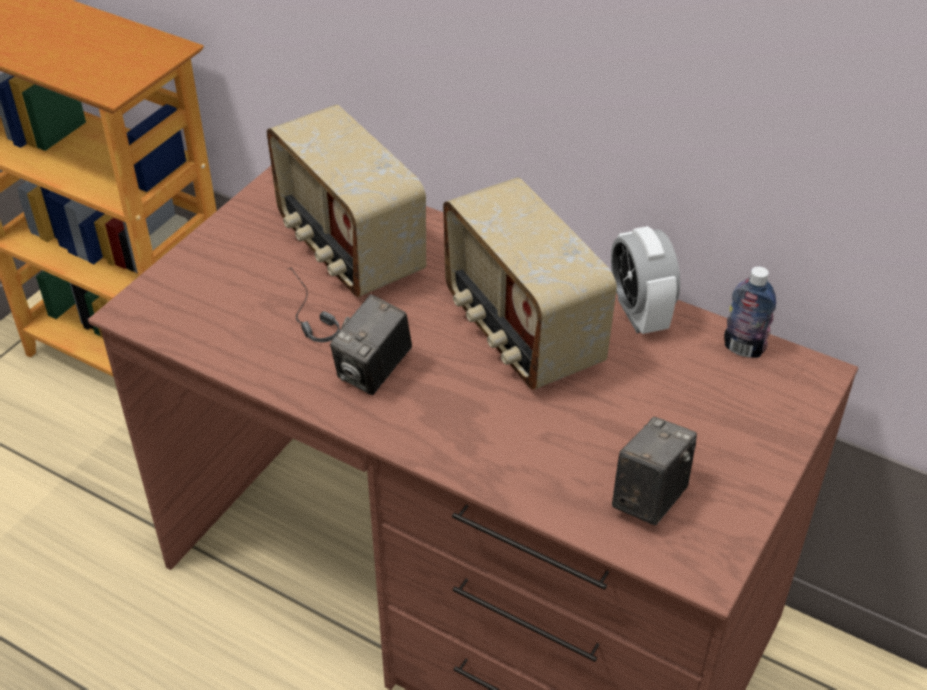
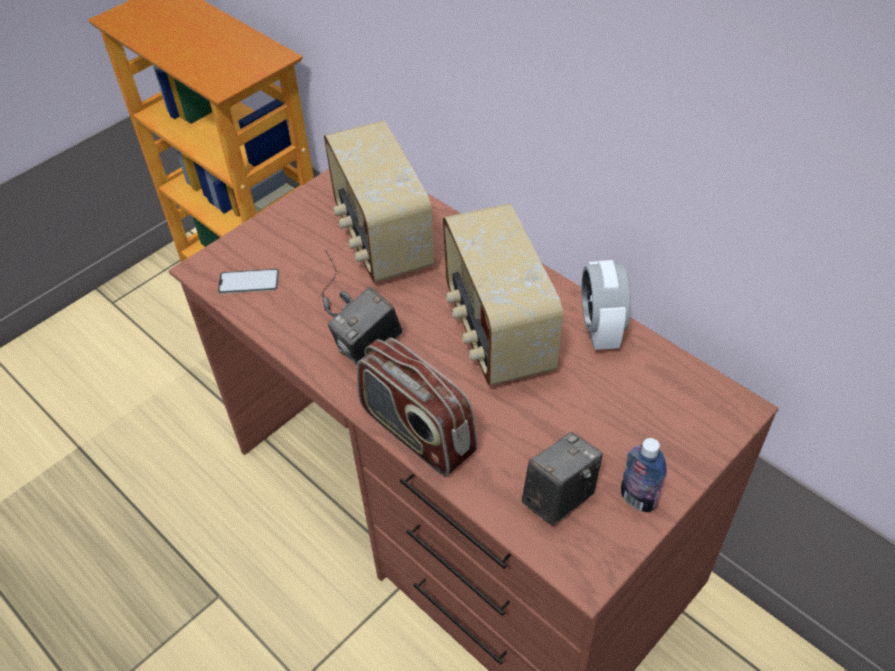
camera: 15 degrees right, 5 degrees up
(198, 318) = (248, 282): none -> phone
(462, 455) = (416, 432): none -> radio
(743, 348) = (681, 375): bottle -> bottle (638, 499)

